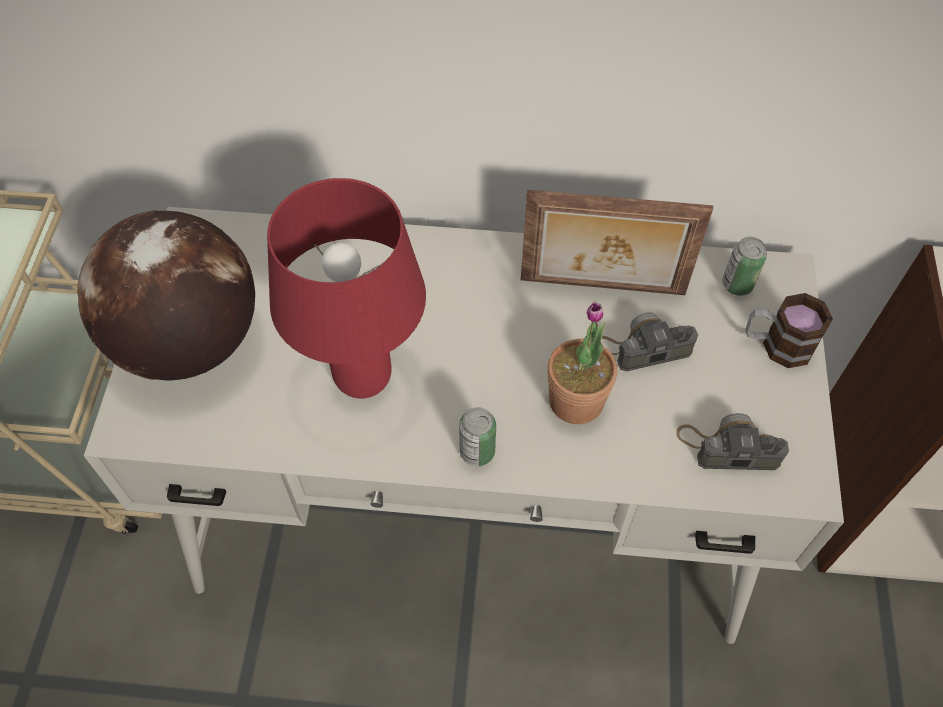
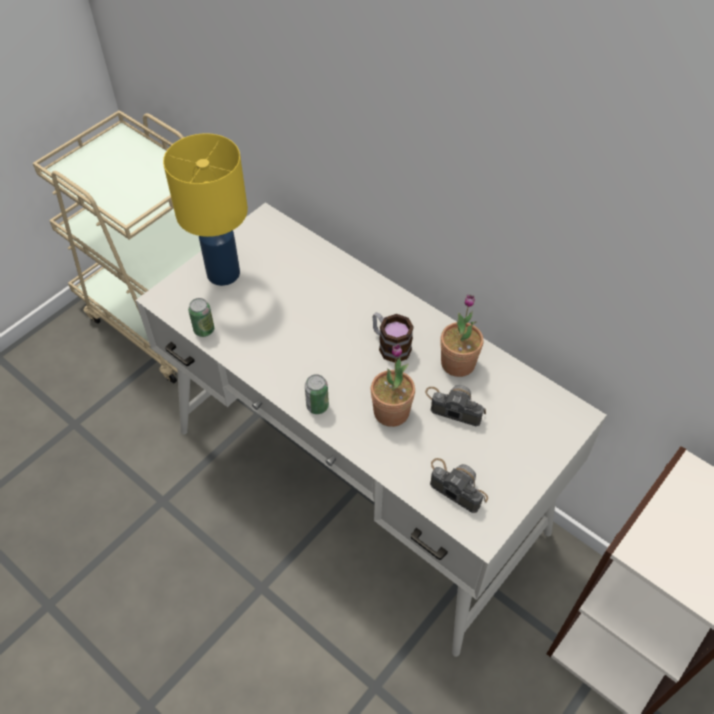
camera: 35 degrees right, 5 degrees down
(189, 342) = (222, 274): globe -> yellow table lamp
(361, 376) = (291, 336): red table lamp -> none
(602, 288) = (458, 363): picture frame -> potted plant
(737, 284) = (541, 405): can -> can (204, 330)
(777, 344) = (535, 450): mug -> mug (390, 345)

